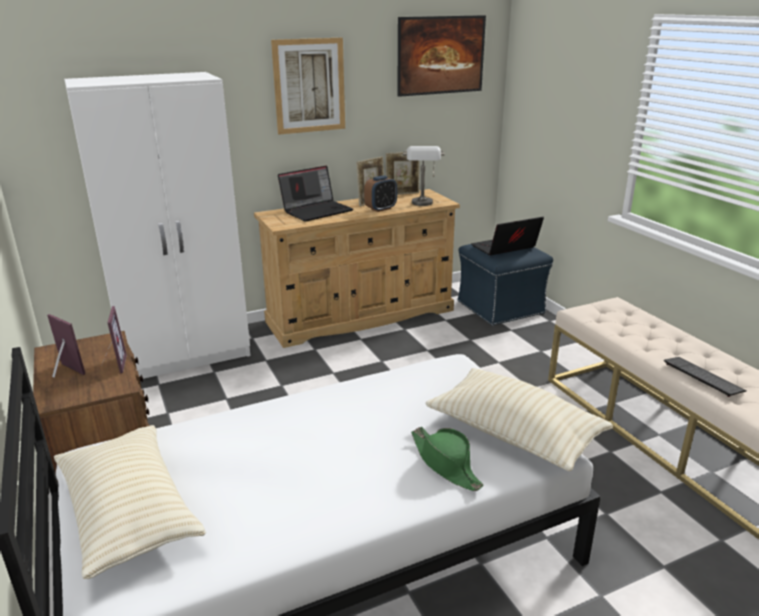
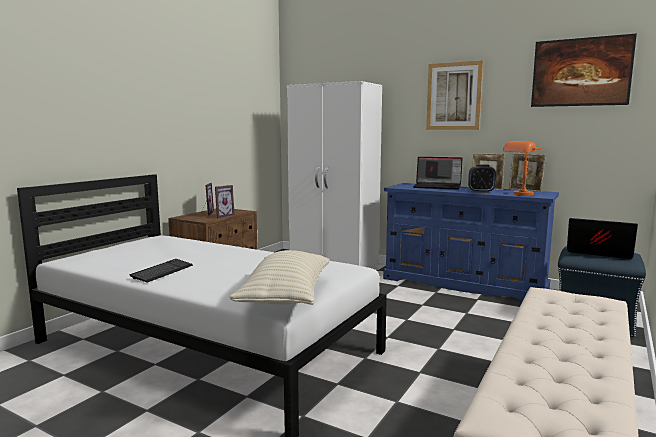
camera: 55 degrees right, 15 degrees down
(129, 513) = (123, 249): beige pillow -> none
(361, 315) = (464, 284): beige dresser -> blue dresser
(423, 205) = (519, 195): grey table lamp -> orange table lamp
(445, 464) = (224, 286): green hat -> none
(703, 377) = (530, 354): keyboard -> keyboard (162, 272)

